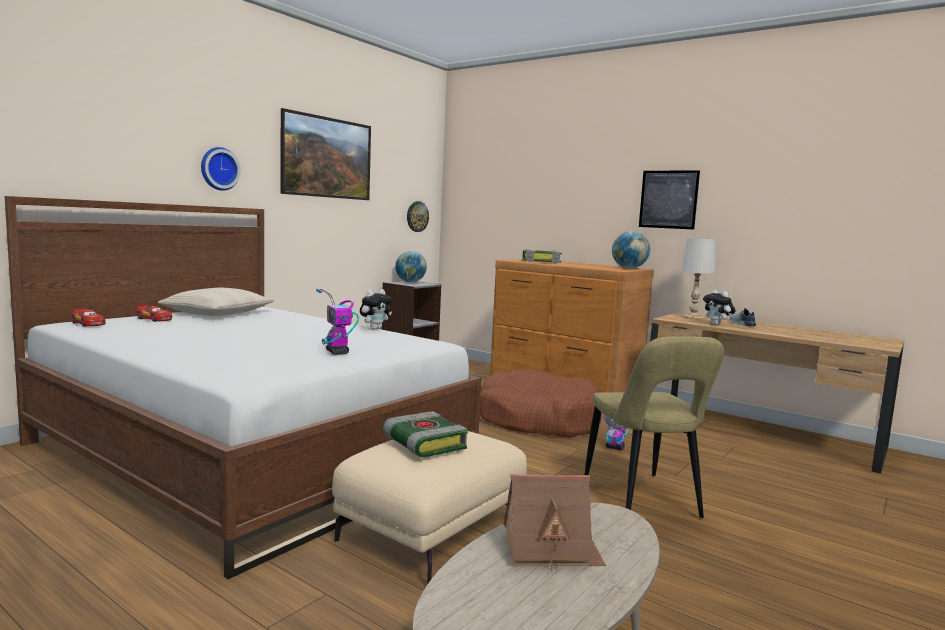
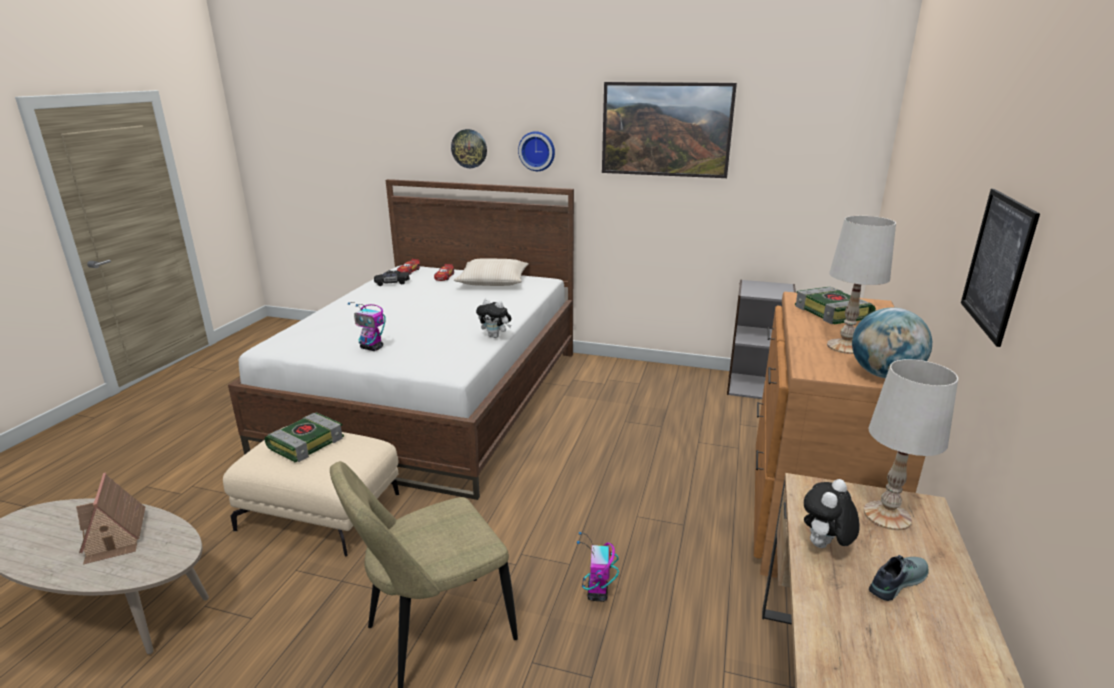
camera: 70 degrees right, 15 degrees up
(118, 331) = (392, 283): none -> black toy car
(337, 352) = (372, 348): toy robot -> toy robot turned 105 degrees counterclockwise
(410, 282) = (775, 287): globe -> none
(417, 216) = (823, 199): wall clock -> wall clock (469, 148)
(538, 420) = (648, 513): brown dog bed -> none
(590, 266) = (845, 346): none -> white table lamp

